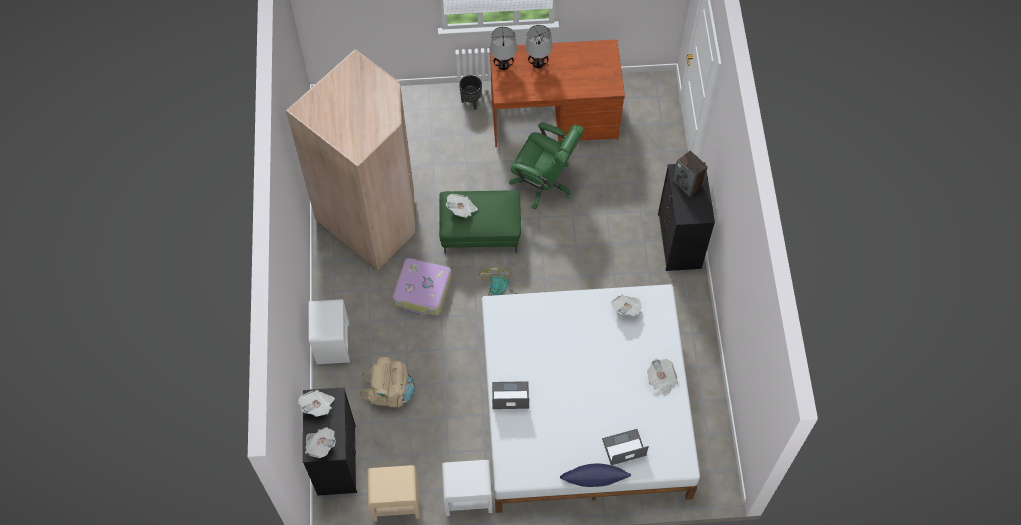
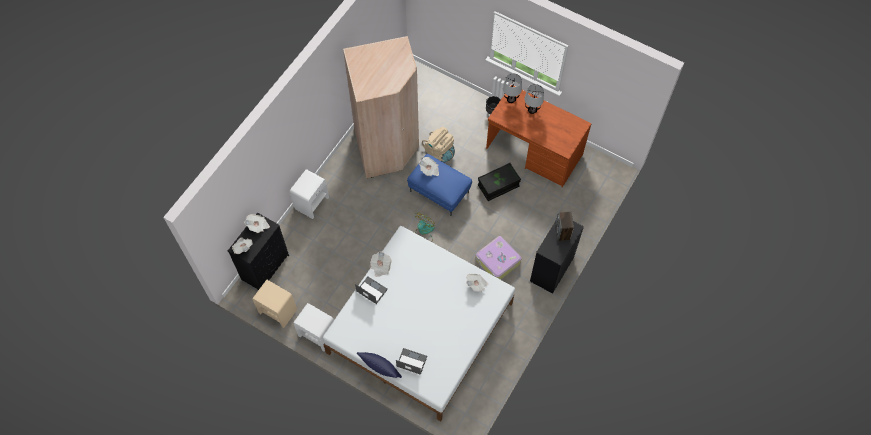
camera: 35 degrees right, 0 degrees up
(390, 392) = (321, 249): beige backpack -> beige backpack (439, 152)
(423, 291) = (381, 205): suitcase -> suitcase (497, 261)
(480, 231) = (440, 191): green ottoman -> blue ottoman
(544, 182) = (498, 186): green office chair -> black storage box
(661, 380) = (464, 338): newspaper -> newspaper (380, 267)

